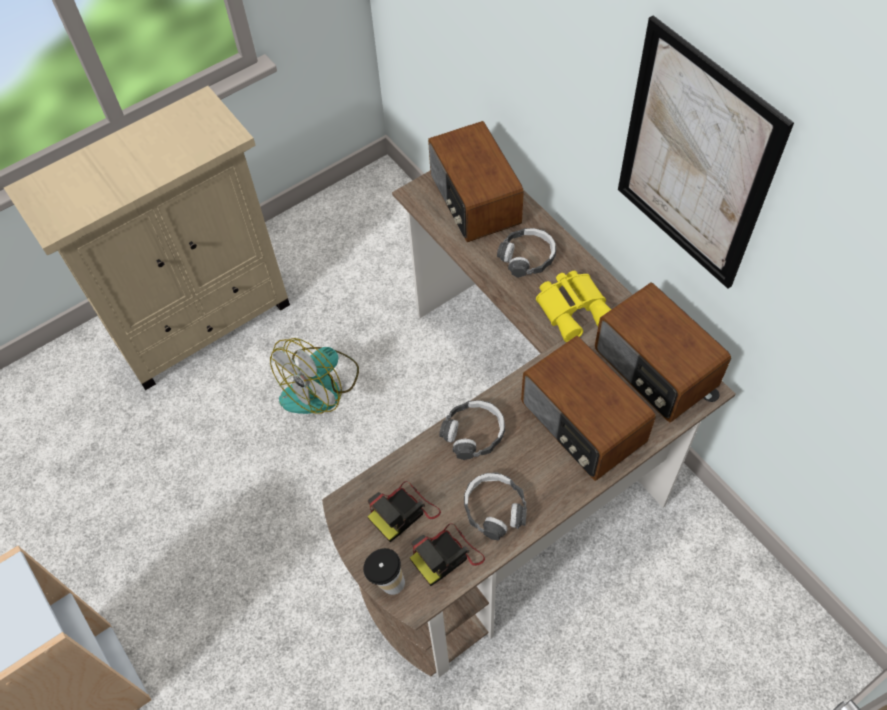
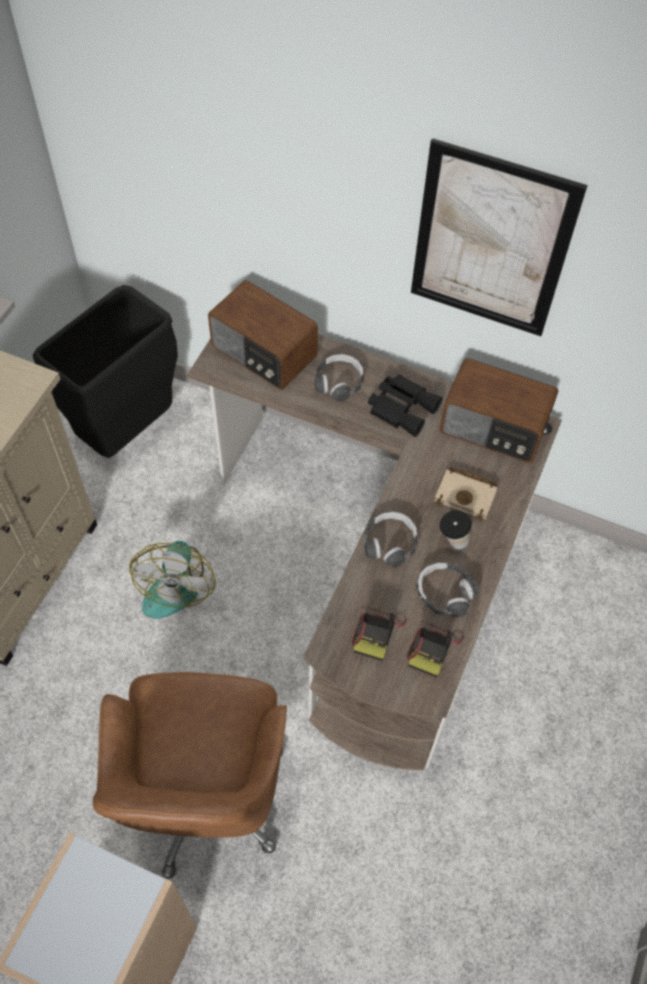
camera: 35 degrees left, 0 degrees up
(228, 587) = (203, 795): none -> brown office chair
(364, 235) = (126, 432): none -> black trash can
(386, 580) = (399, 691): cup -> cup (452, 541)
(574, 308) = (402, 407): yellow binoculars -> black binoculars
(581, 424) = (467, 495): radio -> beige book

